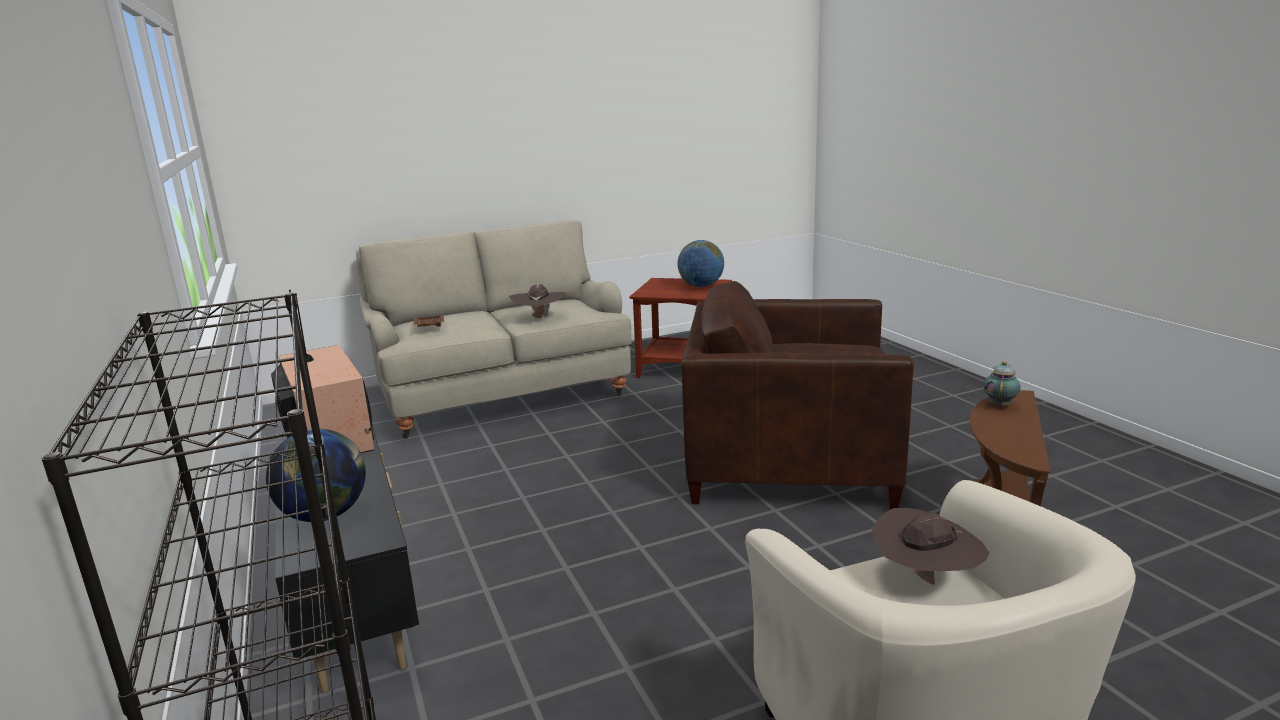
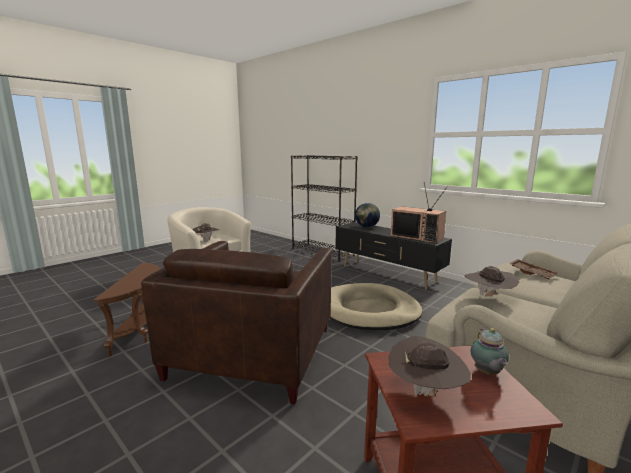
camera: 155 degrees right, 5 degrees down
(555, 492) = (369, 310): none -> beige dog bed
(701, 286) = (425, 391): globe -> brown hat
(790, 460) = (253, 351): brown armchair -> brown armchair turned 120 degrees clockwise
(1000, 405) = (129, 286): teapot -> teapot (487, 373)

